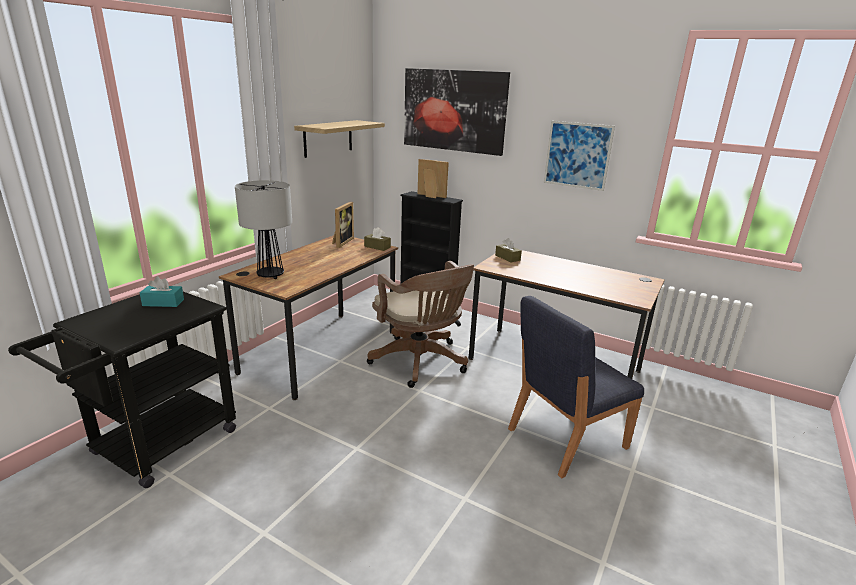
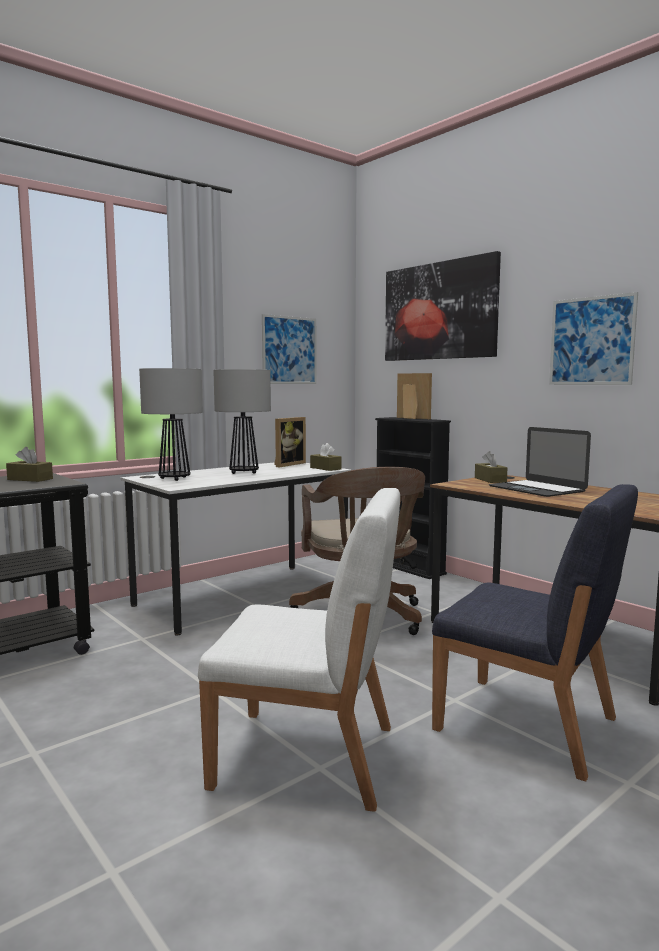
camera: 20 degrees right, 15 degrees down
(163, 302) = (30, 479): turquoise tissue box -> brown tissue box
(318, 259) = (243, 472): none -> table lamp
(321, 351) = (243, 596): brown desk -> white desk
(328, 138) = (289, 350): shelf -> picture
(453, 492) = (308, 757): none -> white chair
(546, 269) = (536, 489): none -> laptop
(565, 438) = (528, 725): blue chair -> blue chair turned 135 degrees counterclockwise

